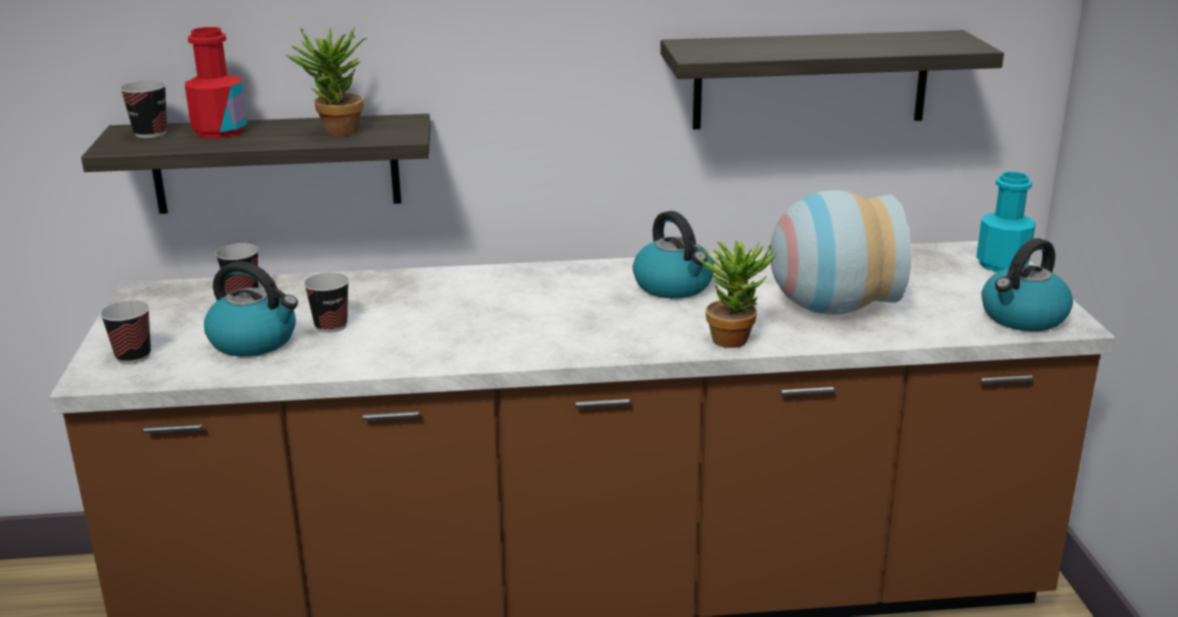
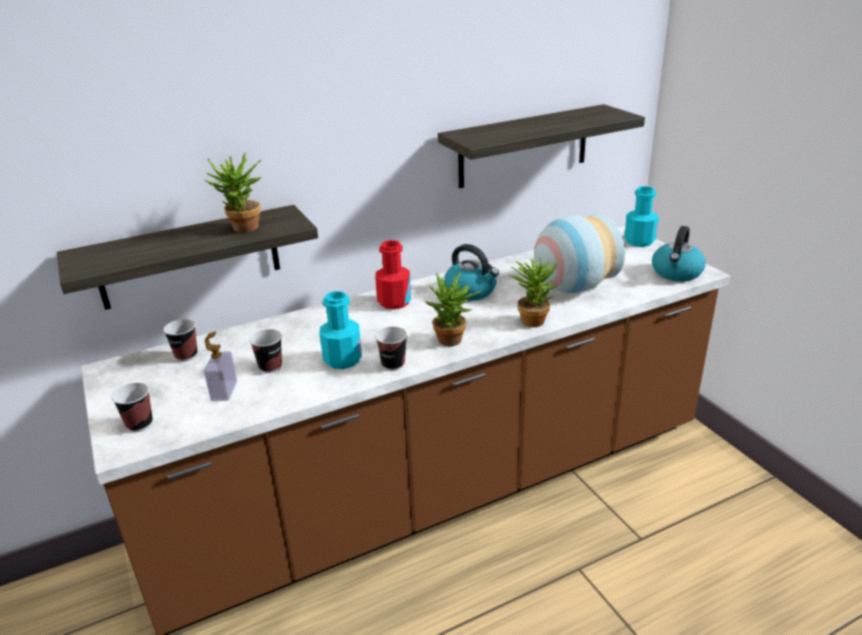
camera: 20 degrees left, 5 degrees up
(150, 133) = (99, 253): cup -> cup (393, 364)
(220, 131) = (153, 243): red bottle -> red bottle (394, 302)
(255, 341) = (224, 391): kettle -> soap dispenser
(427, 335) = (342, 359): none -> turquoise bottle
(591, 343) = (453, 342): none -> potted plant

